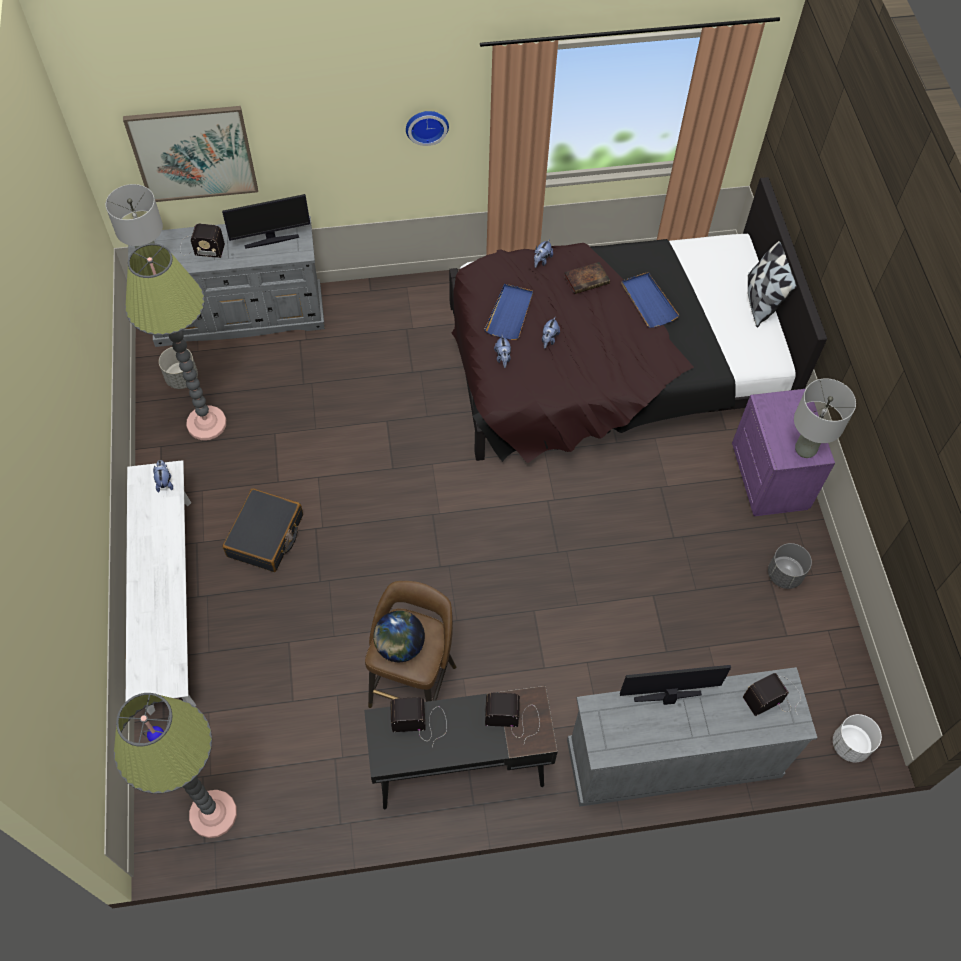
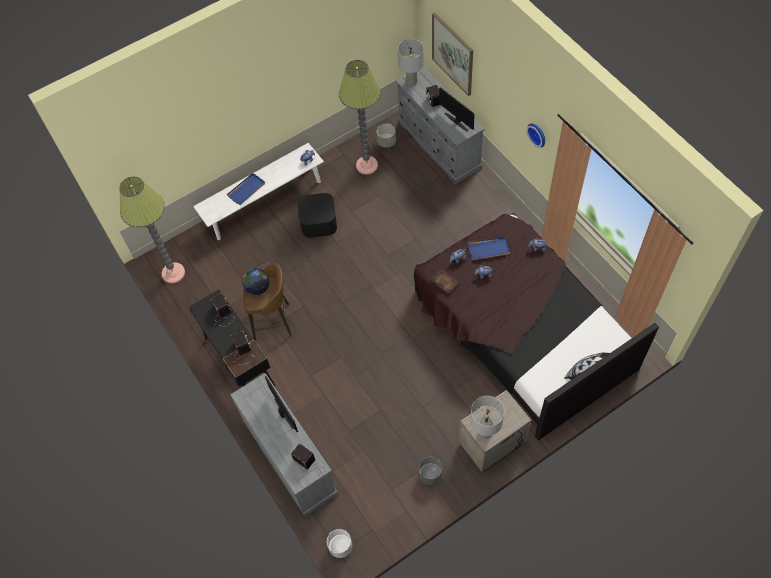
camera: 70 degrees right, 0 degrees up
(266, 536) = (319, 222): black suitcase -> black storage box
(587, 279) = (538, 275): book -> book (445, 282)
(648, 301) = (543, 312): blue tray -> blue tray (247, 190)
(770, 478) = (492, 444): purple nightstand -> beige nightstand

